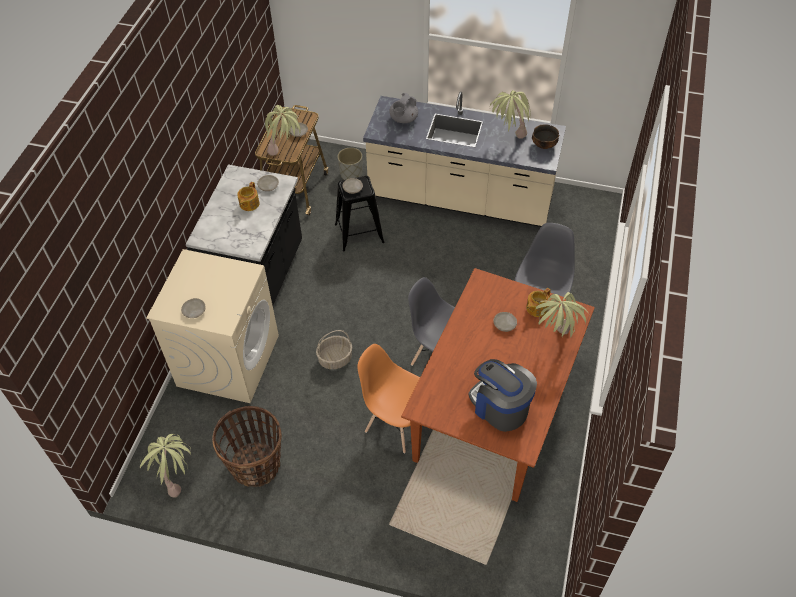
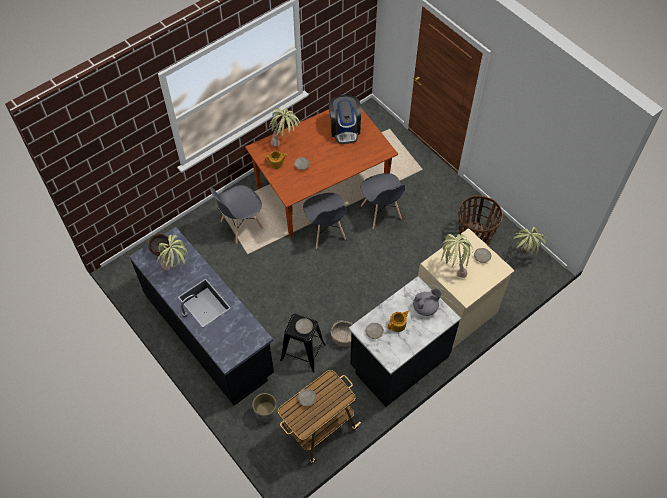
camera: 145 degrees left, 5 degrees up
(286, 154) = (332, 381): potted plant -> potted plant (452, 268)
(335, 359) = (388, 270): basket -> basket (344, 337)
(396, 424) = (381, 212): orange chair -> grey chair
(403, 119) = (229, 336): grey teapot -> grey teapot (425, 307)
(460, 199) = (209, 334): beige counter -> black counter

